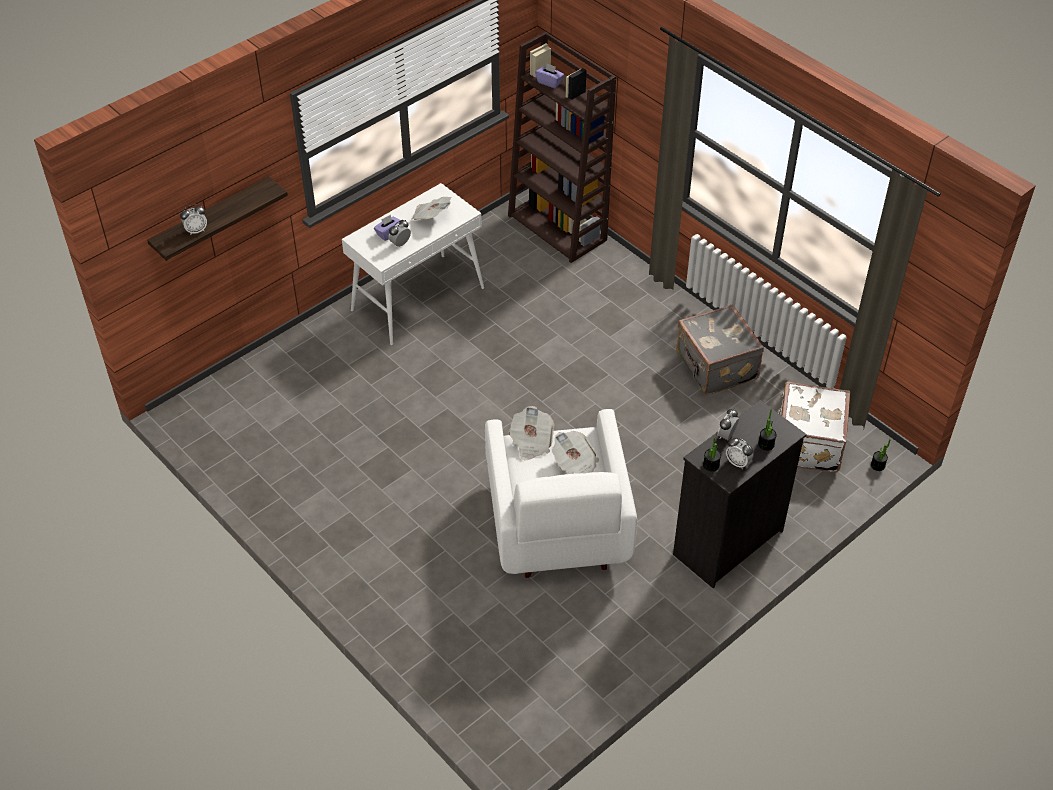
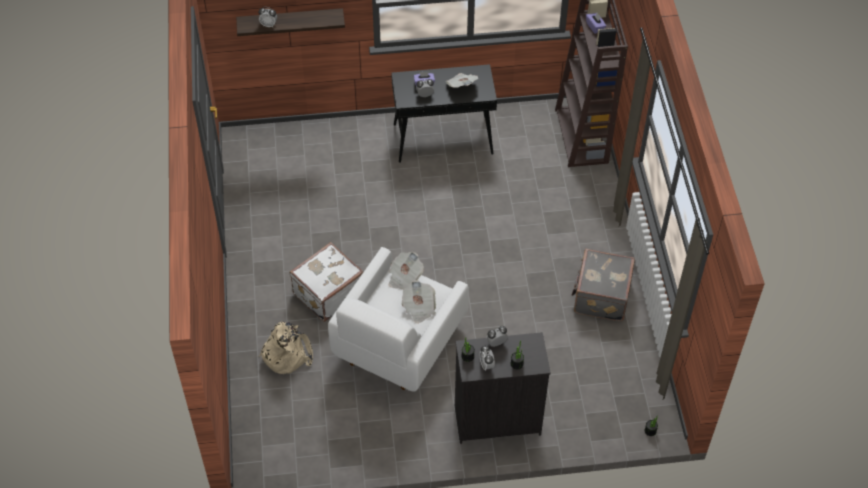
camera: 35 degrees right, 5 degrees up
(418, 299) = (443, 139): white console table -> black console table
(443, 607) = (286, 353): none -> beige backpack
(806, 443) = (614, 386): white suitcase -> white suitcase (327, 293)

